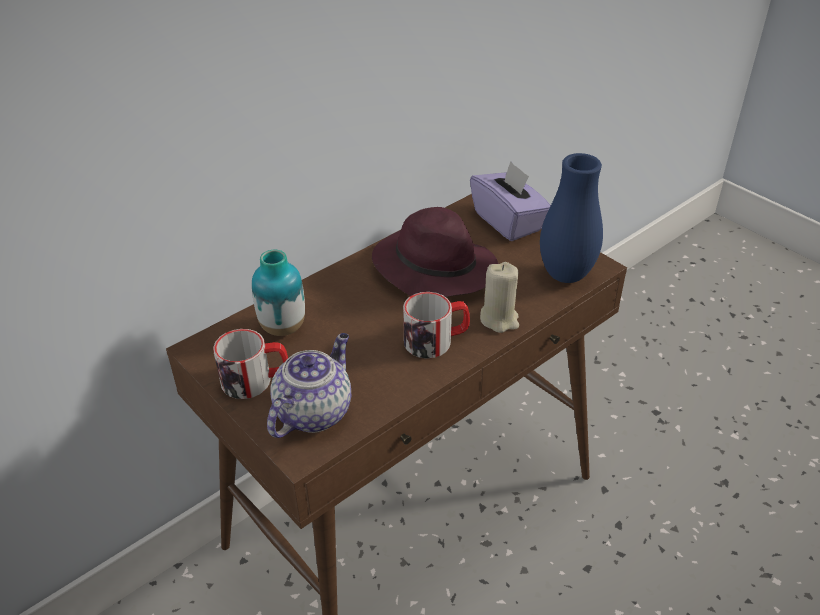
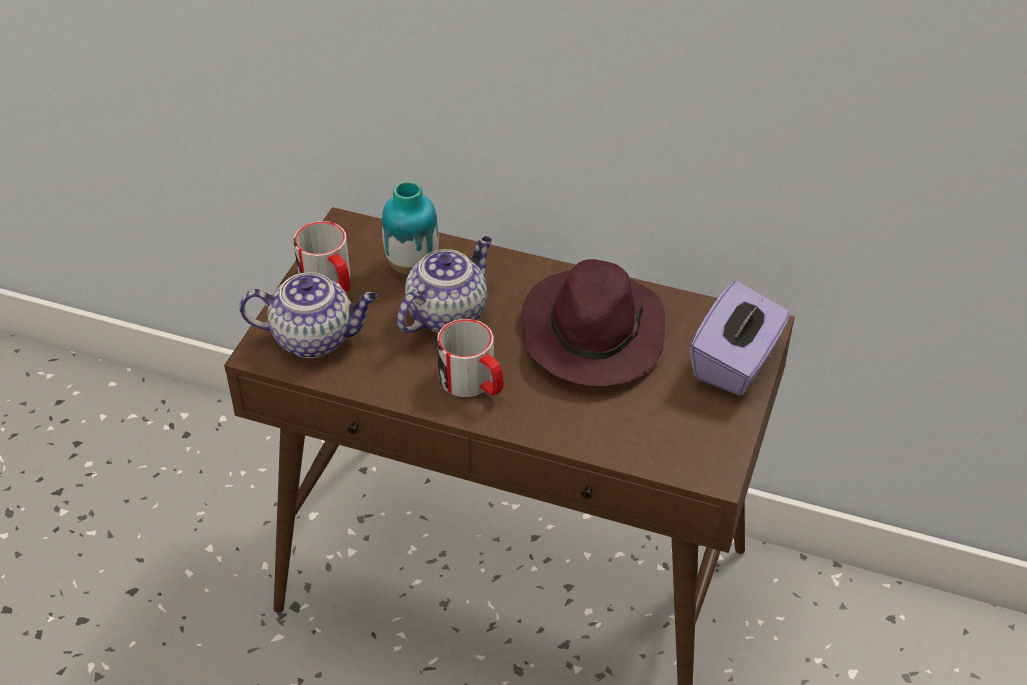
camera: 60 degrees right, 5 degrees up
(352, 328) = (447, 313): none -> teapot
(499, 319) = (545, 419): beige candle -> none
(565, 275) = (671, 450): blue vase -> none

